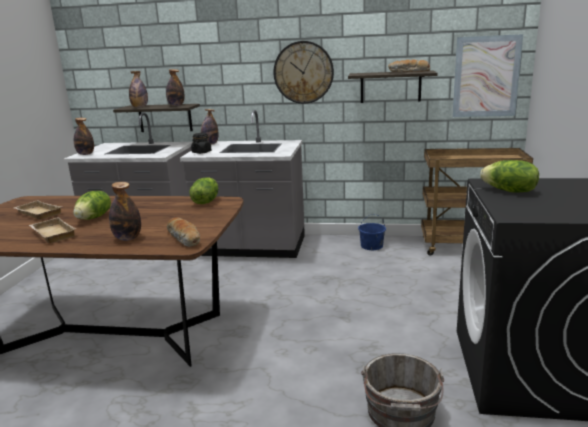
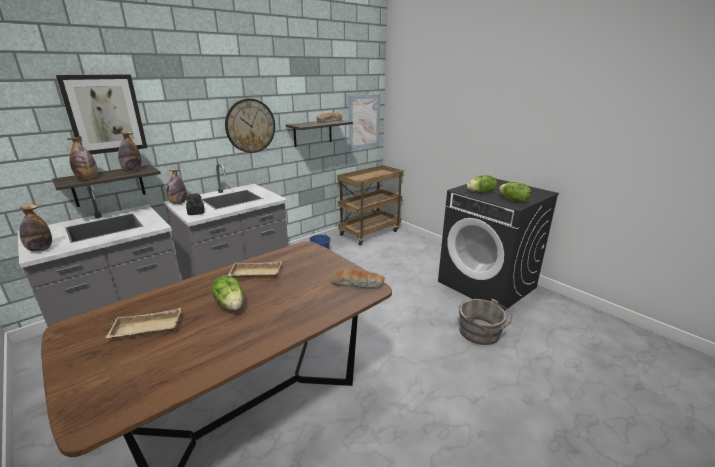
camera: 50 degrees left, 5 degrees up
(51, 234) = (233, 336): beige tray -> beige tray (255, 274)
(128, 238) = (316, 304): bottle -> none
(168, 54) = (105, 114): none -> picture
(205, 201) = (291, 253): lettuce -> lettuce (513, 200)

